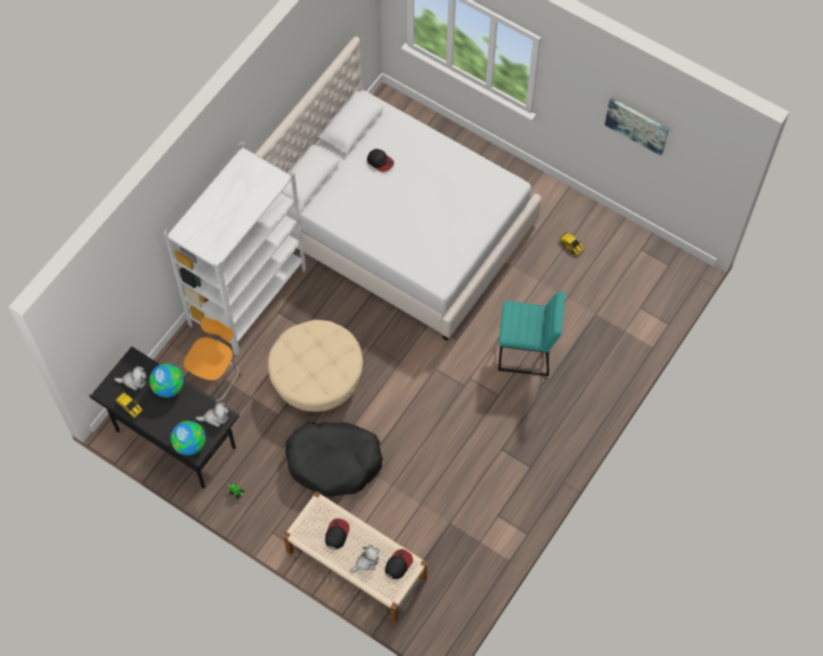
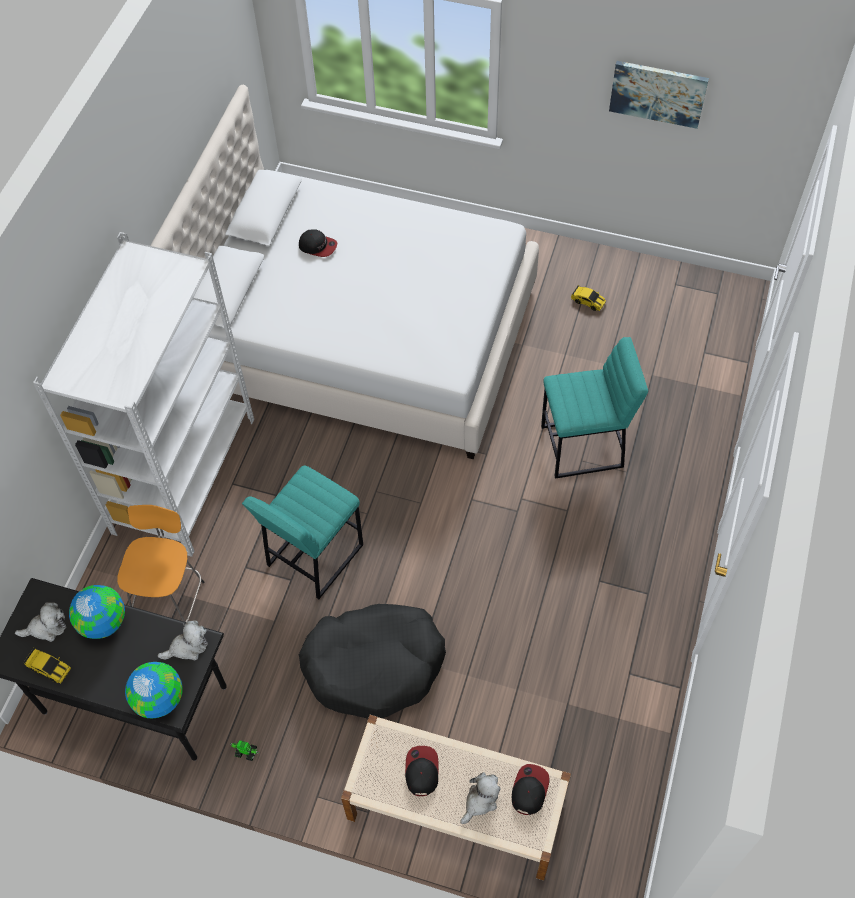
camera: 15 degrees left, 5 degrees down
(317, 378) = (313, 557): beige ottoman -> turquoise chair

